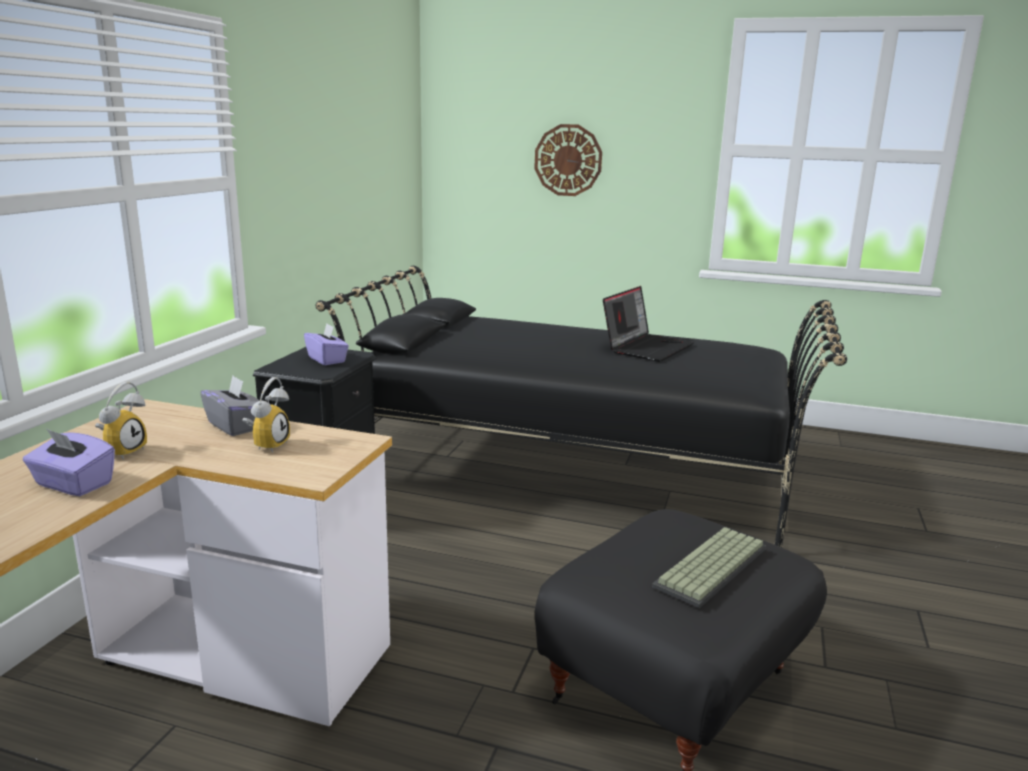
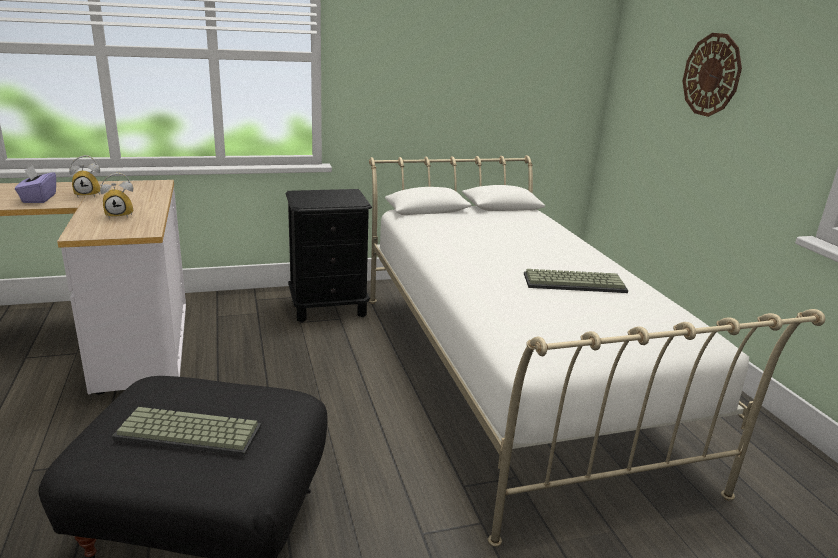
camera: 55 degrees right, 5 degrees up
(235, 426) = (146, 203): grey tissue box -> none
(327, 359) = (333, 199): purple tissue box -> none
(573, 472) = (509, 378): black bed -> white bed
(647, 347) = (575, 282): laptop -> keyboard

